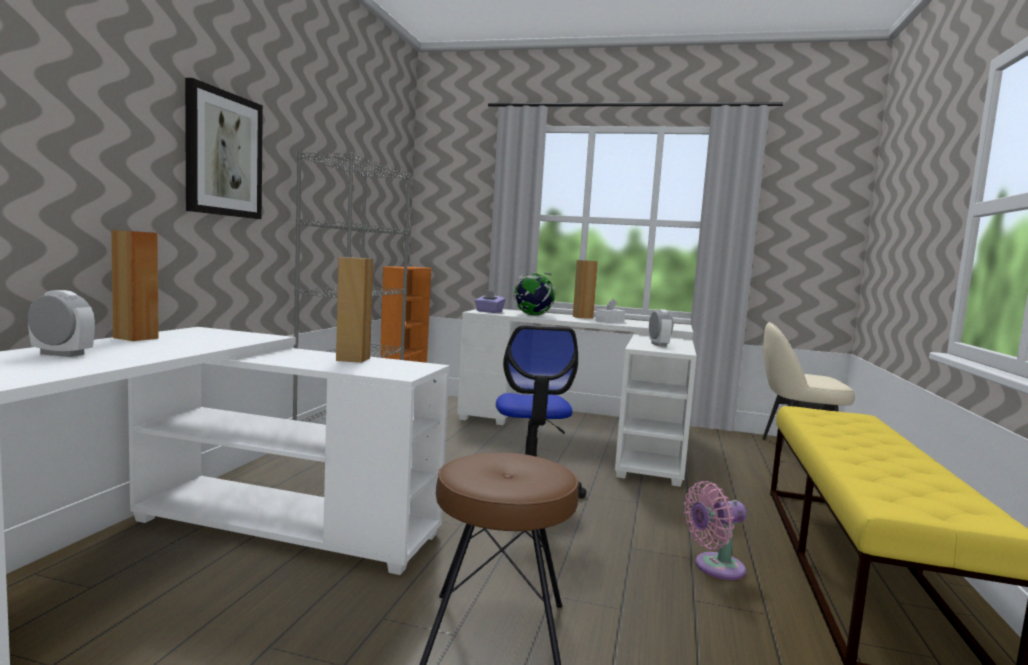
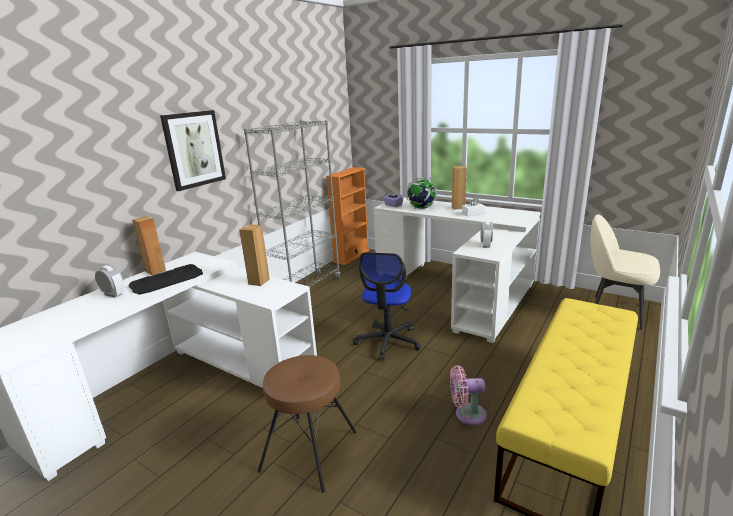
camera: 20 degrees right, 15 degrees up
(173, 345) = (167, 280): none -> keyboard

